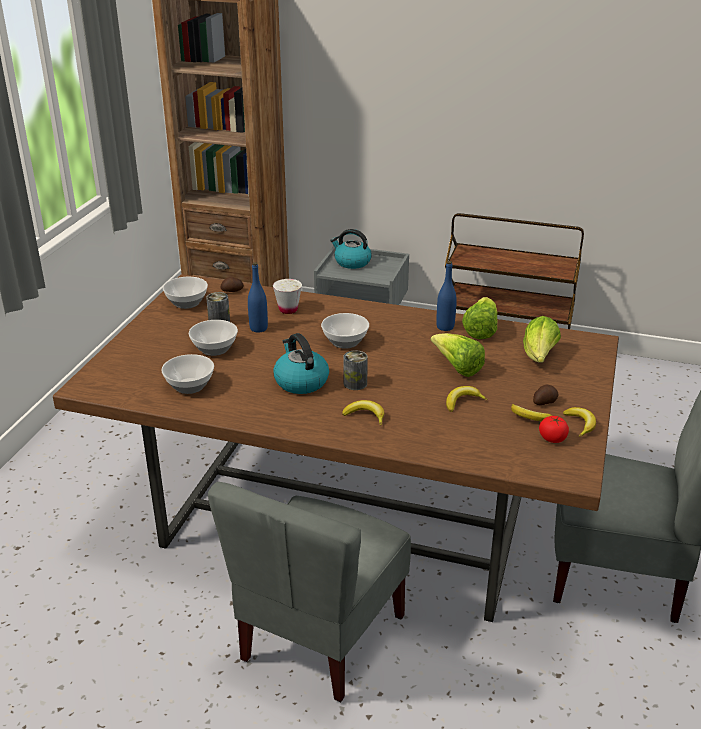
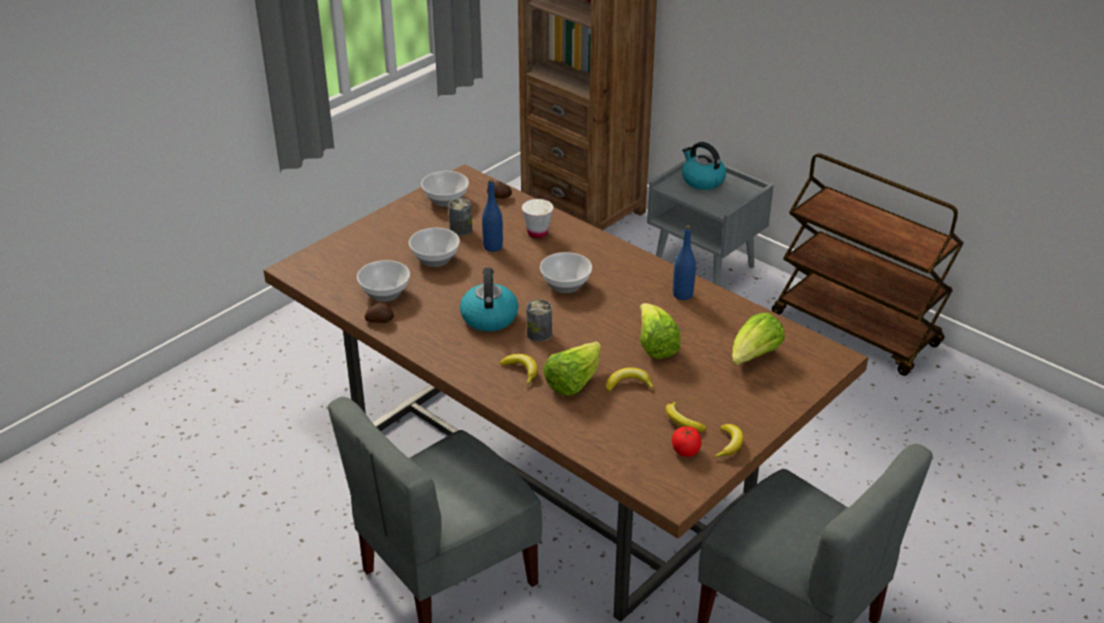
camera: 25 degrees right, 5 degrees up
(480, 330) = (717, 309): lettuce -> lettuce (573, 382)
(544, 402) = (713, 409): potato -> potato (379, 320)

